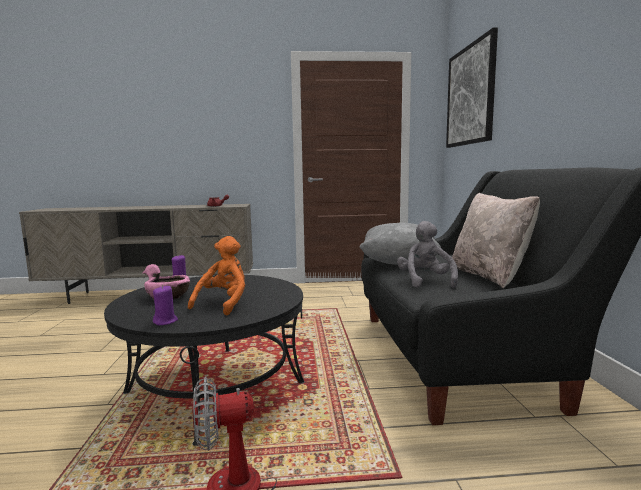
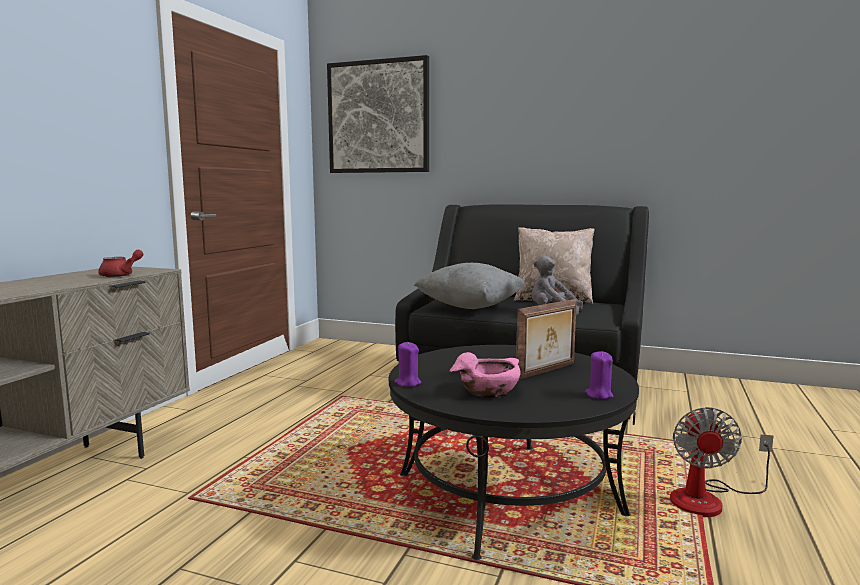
camera: 65 degrees left, 0 degrees up
(224, 303) = (547, 371): orange plush toy -> picture frame

